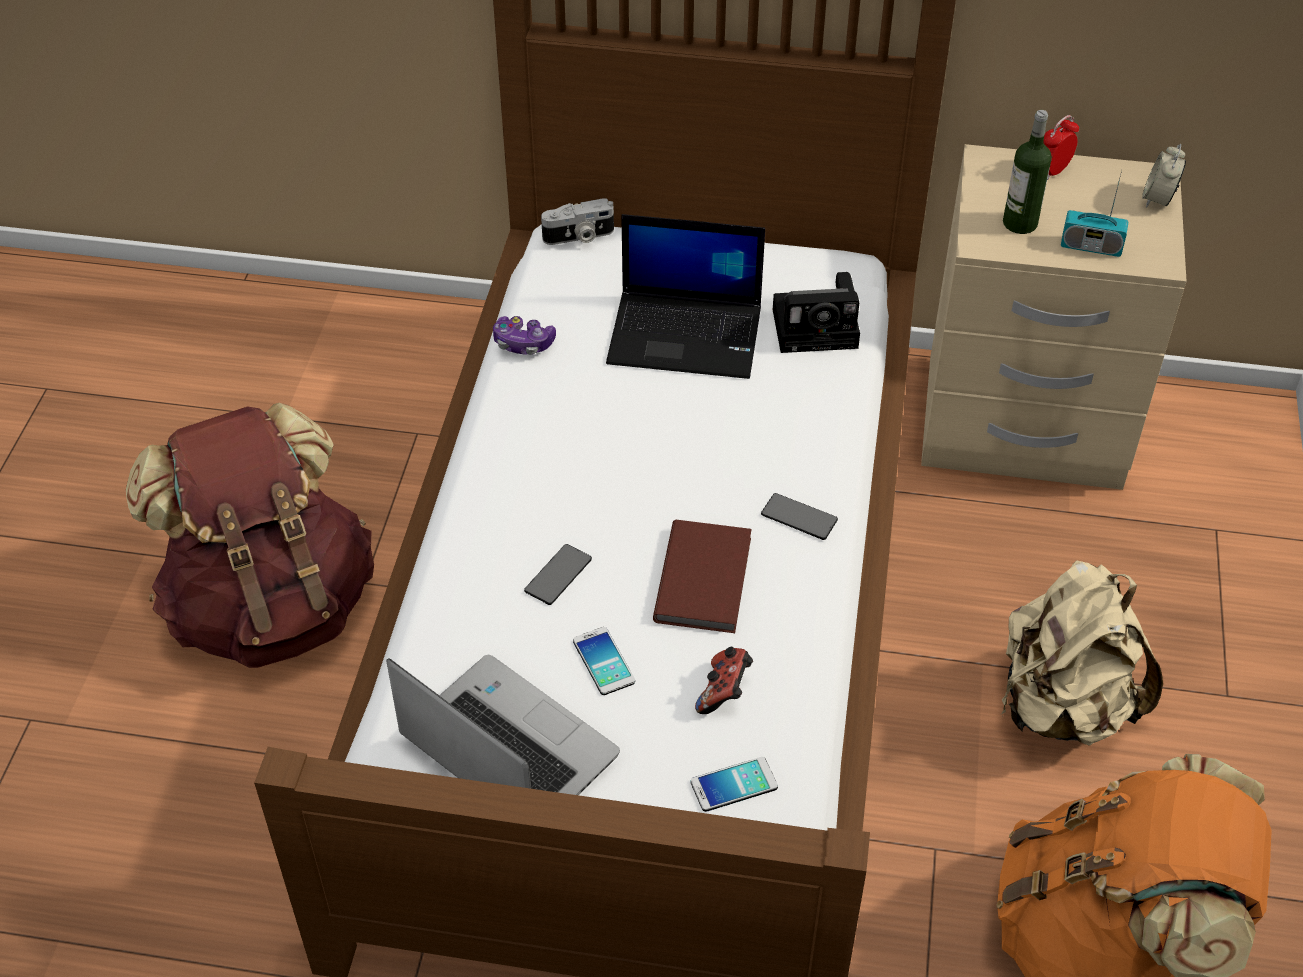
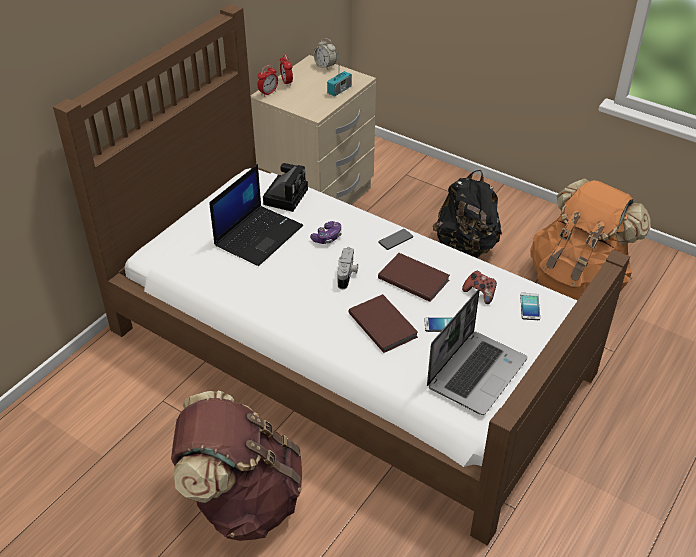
camera: 65 degrees left, 5 degrees down
(505, 747) = (476, 372): laptop -> laptop turned 150 degrees clockwise
(523, 343) = (220, 290): game controller -> game controller (327, 237)
(558, 575) = (383, 324): phone -> brown book
(579, 237) = (158, 248): camera -> camera (347, 275)
(996, 162) = (268, 93): none -> alarm clock
(1020, 223) = (311, 101): bottle -> none
(1063, 706) = (466, 247): beige backpack -> black backpack

